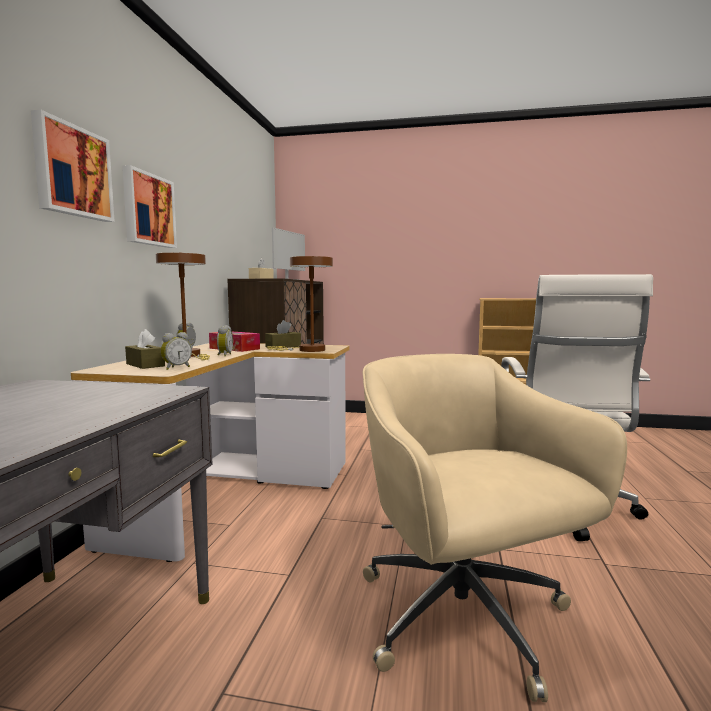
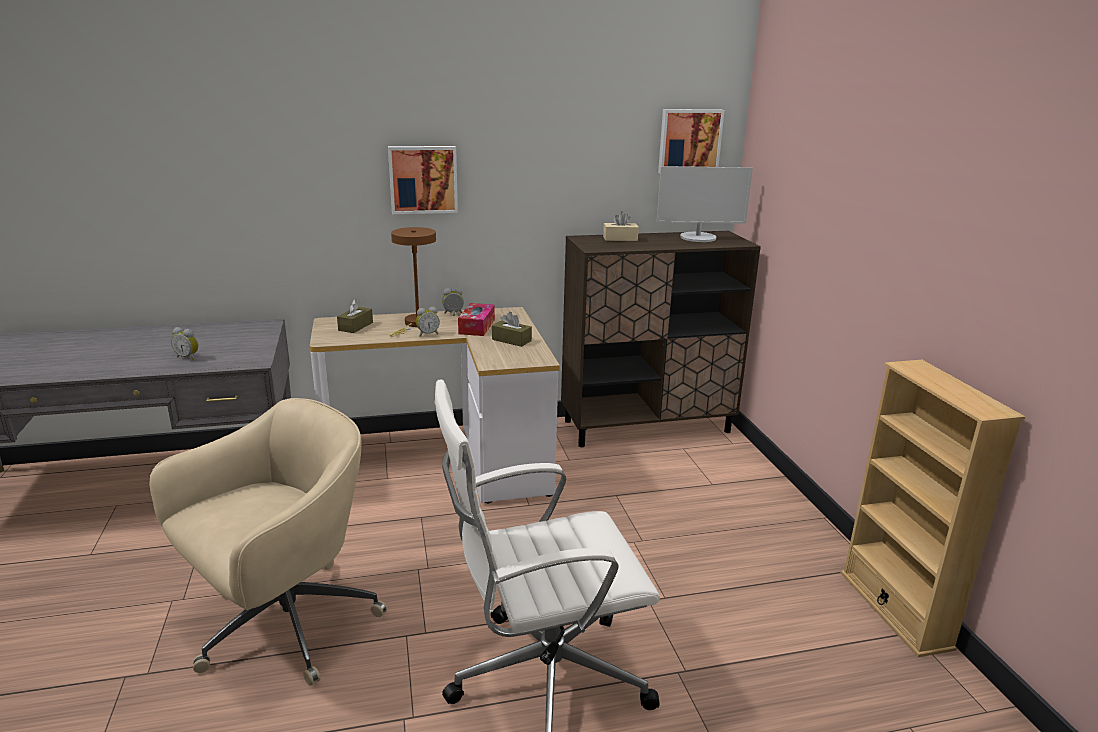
camera: 65 degrees right, 15 degrees up
(72, 171) = (328, 167): picture -> picture (689, 141)
(176, 368) = (346, 338): alarm clock -> alarm clock (188, 357)
(307, 350) = (492, 355): brown table lamp -> none

